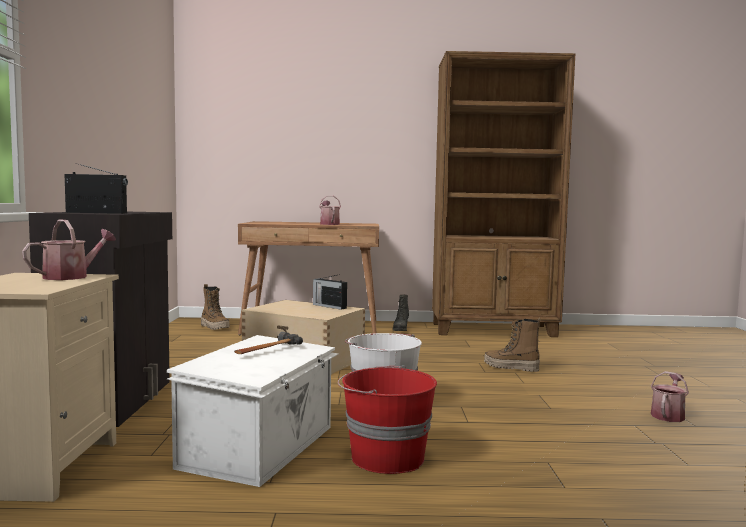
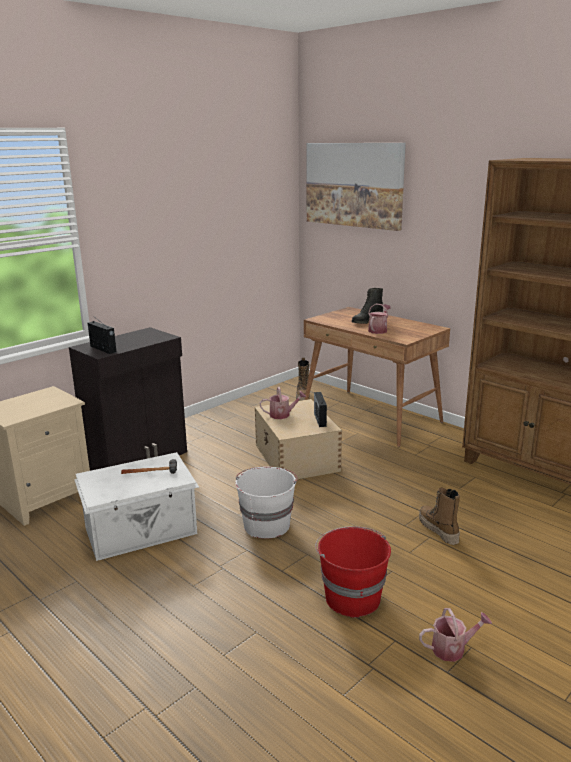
camera: 45 degrees right, 15 degrees up
(71, 277) = (57, 401): watering can -> watering can (282, 415)
(254, 93) = (354, 185): none -> picture
(385, 457) = (180, 574): red bucket -> red bucket (351, 597)
(400, 329) = (443, 442): black boot -> black boot (366, 321)

